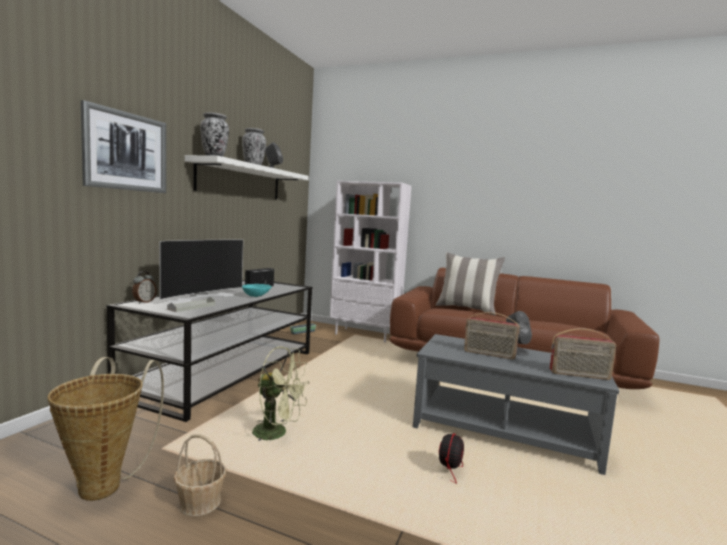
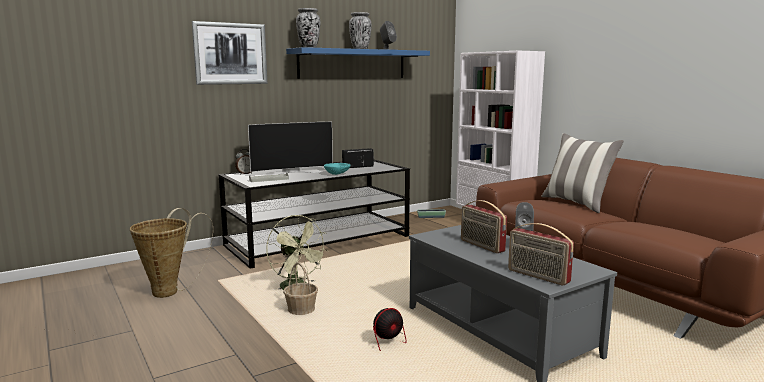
camera: 35 degrees right, 5 degrees up
(200, 502) = (204, 312): basket -> basket (301, 310)
(241, 181) = (352, 64): white shelf -> blue shelf

